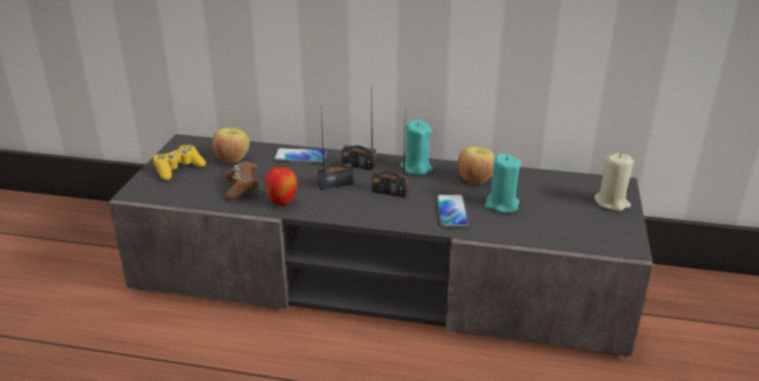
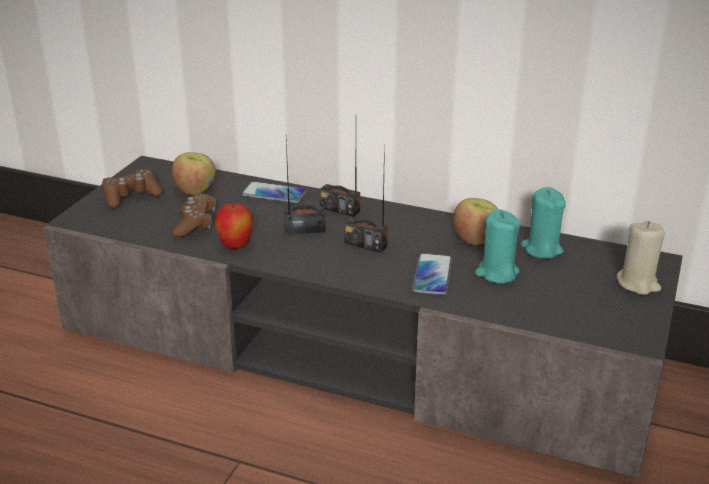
camera: 10 degrees right, 0 degrees up
(178, 169) = (131, 196): yellow game controller -> brown game controller
(416, 168) = (407, 219): turquoise candle -> turquoise candle (541, 249)

